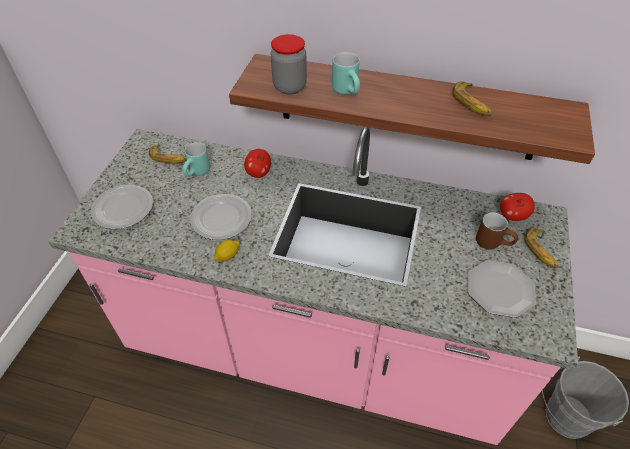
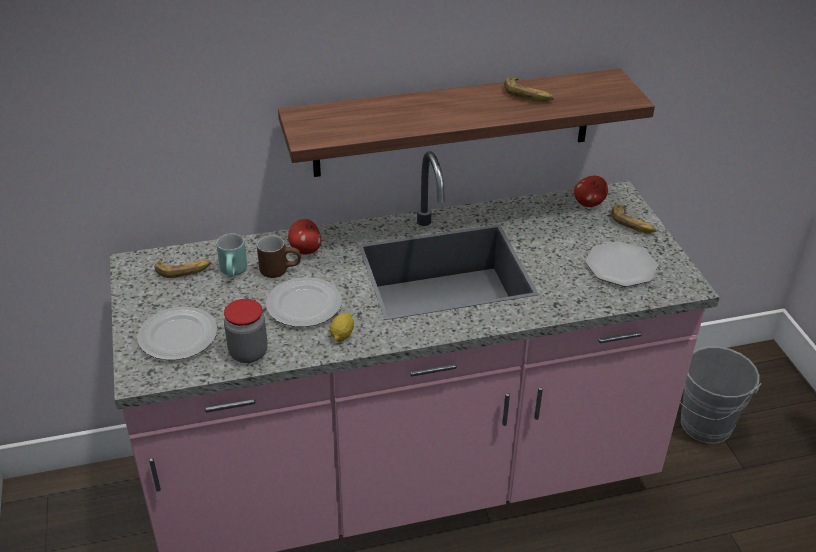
camera: 30 degrees left, 10 degrees down
(289, 87) = (348, 128): jar -> jar (248, 353)
(349, 91) = (409, 116): turquoise mug -> none
(493, 242) = (588, 231): brown mug -> brown mug (280, 270)

